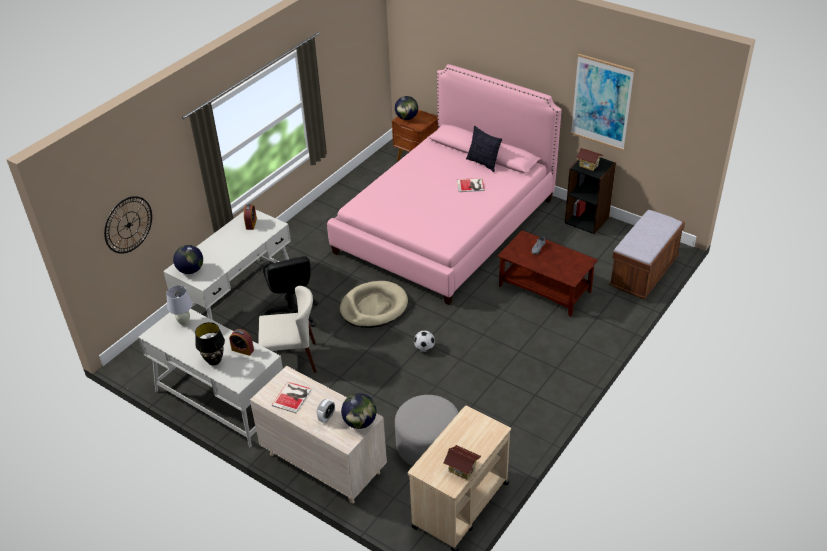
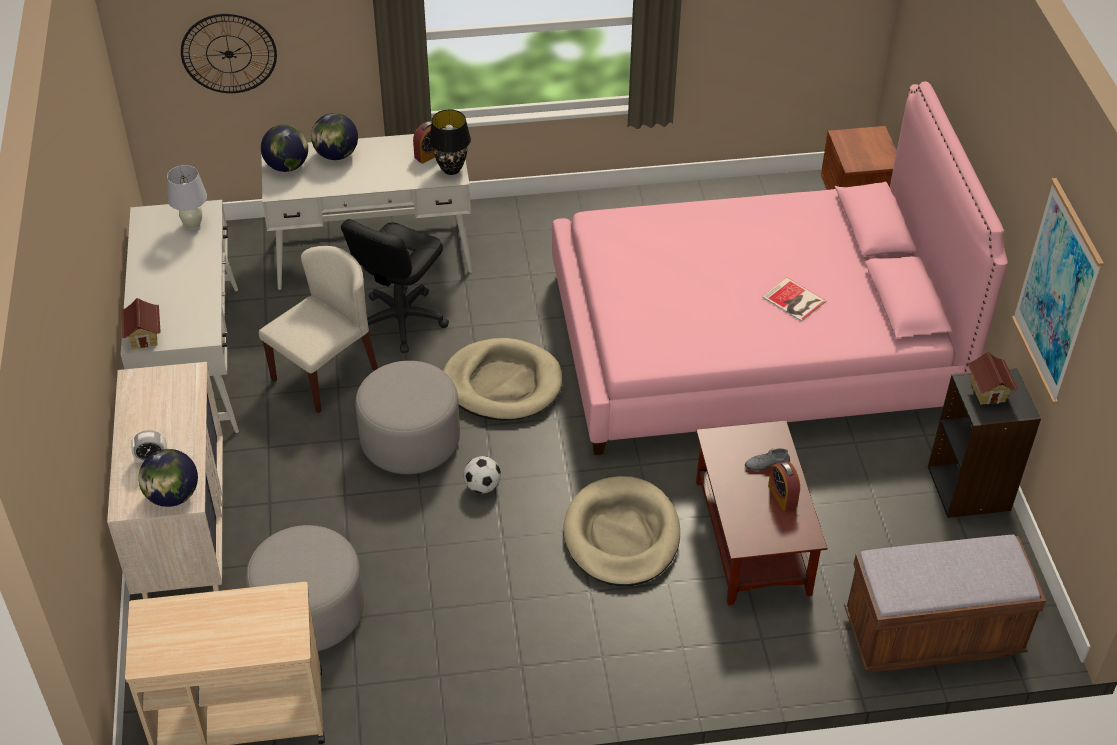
camera: 45 degrees right, 5 degrees up
(214, 361) = (154, 295): black table lamp -> black table lamp (451, 169)
(242, 350) = (197, 306): alarm clock -> alarm clock (782, 496)
(291, 359) = (325, 373): beige chair -> beige chair turned 90 degrees counterclockwise
(293, 397) = (158, 404): book -> none
(369, 355) = (410, 440): none -> grey ottoman
(406, 118) = (853, 140): globe -> globe (336, 155)
(462, 469) = (184, 653): toy house -> toy house (144, 337)
(483, 163) = (862, 280): pillow -> none
(501, 324) = (621, 535): none -> beige dog bed

